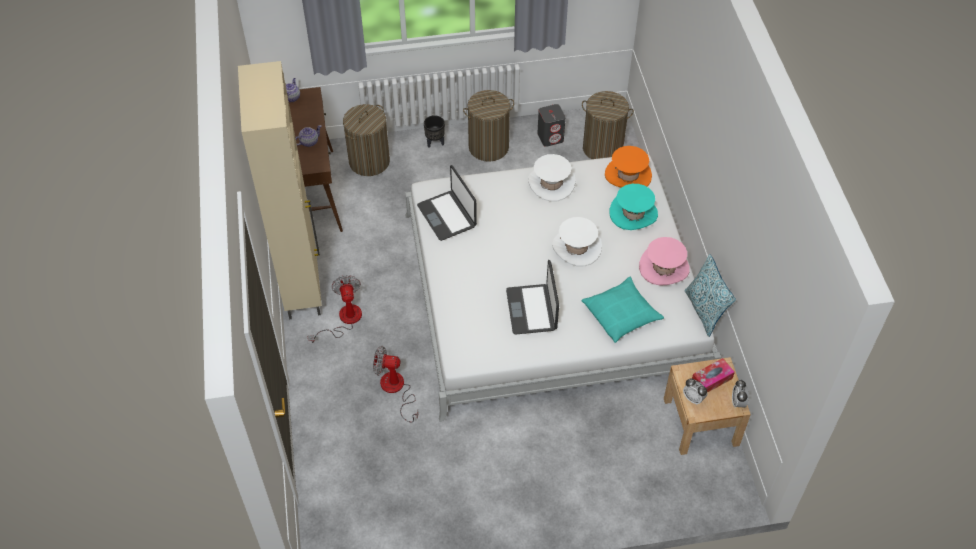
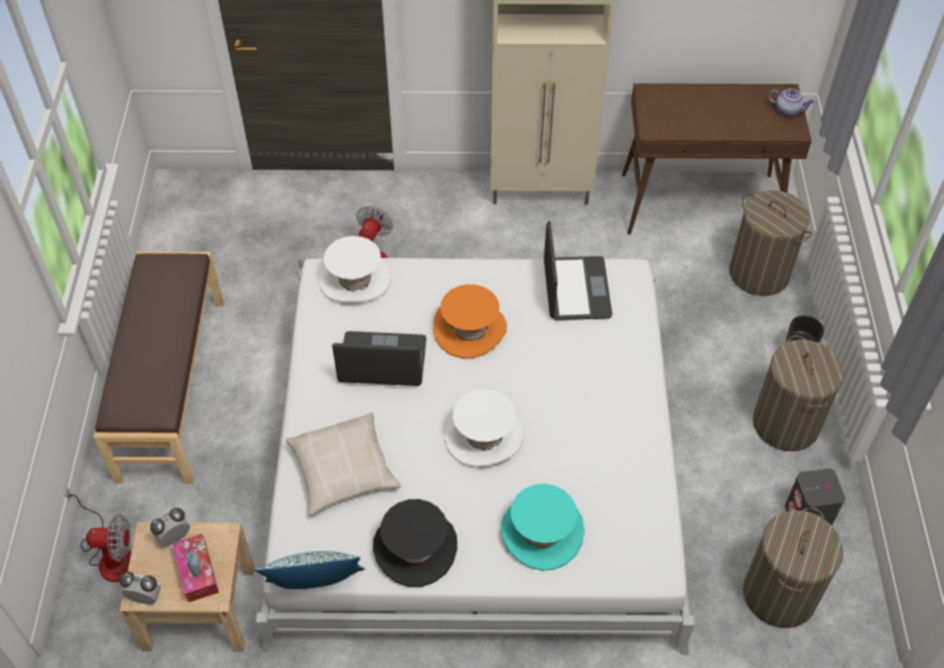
camera: 100 degrees right, 0 degrees up
(309, 142) = (698, 123): teapot -> none
(344, 320) = (480, 225): fan -> fan (111, 555)
(447, 216) = (575, 289): laptop -> laptop turned 105 degrees clockwise
(538, 490) = (171, 388): none -> brown bench
(551, 183) = (623, 427): white hat -> white hat (355, 280)
(621, 314) = (343, 470): turquoise pillow -> beige pillow
(628, 175) = (631, 545): orange hat -> orange hat (470, 329)
(664, 267) = (415, 548): pink hat -> black hat

